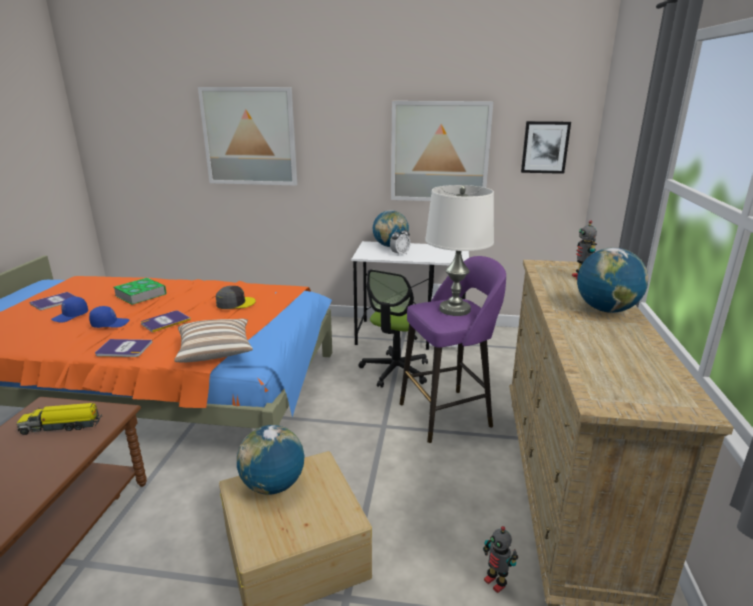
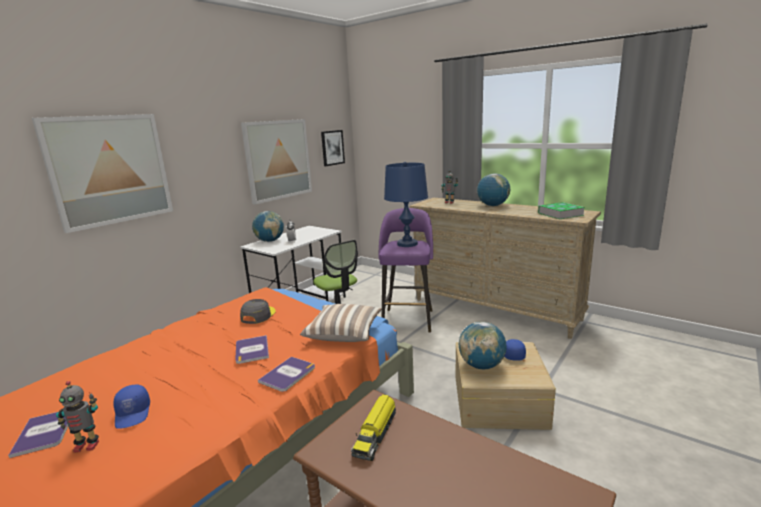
camera: 60 degrees left, 5 degrees down
(110, 324) = (208, 382): blue cap -> blue cap (513, 354)
(141, 294) = (147, 362): book -> book (560, 214)
(455, 309) = (407, 244): white table lamp -> blue table lamp
(495, 582) = (546, 344): toy robot -> toy robot (87, 445)

